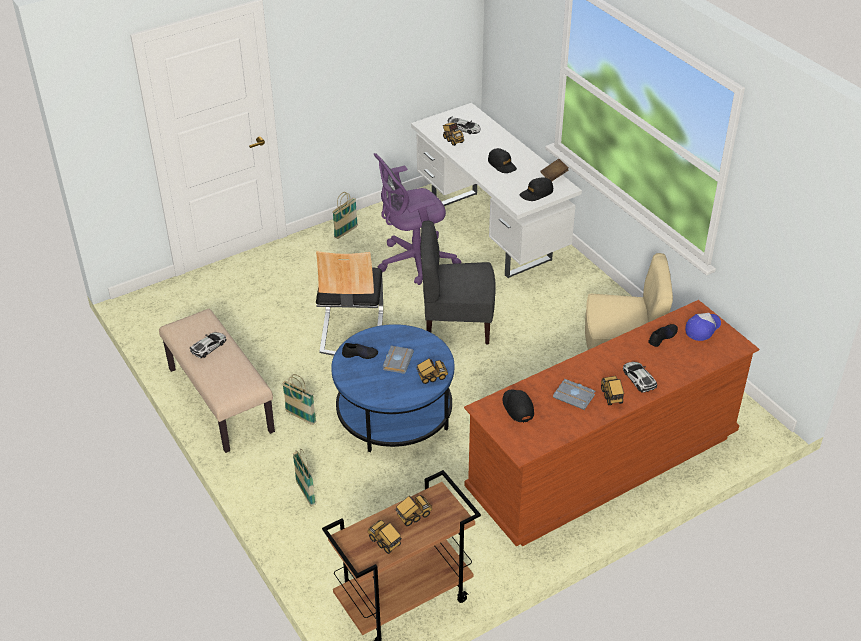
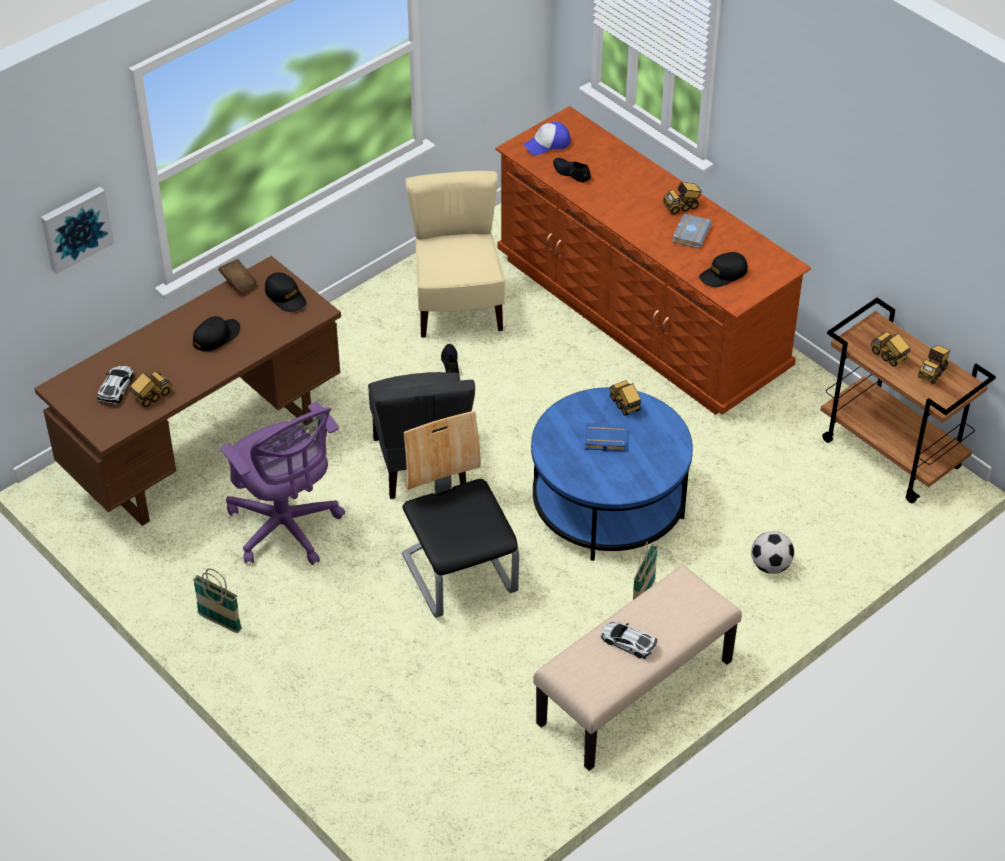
camera: 100 degrees left, 5 degrees up
(305, 493) = (770, 566): basket -> football
(351, 331) = (459, 574): chair -> chair turned 105 degrees counterclockwise
(360, 354) = (601, 478): black shoe -> black shoe (450, 363)
(397, 361) = (604, 440): grey book -> blue book
(491, 233) = (205, 449): white desk -> brown desk
(526, 48) = (75, 228): none -> picture
(639, 379) = (646, 188): toy car -> none
(702, 328) = (547, 144): cap -> cap turned 60 degrees counterclockwise

